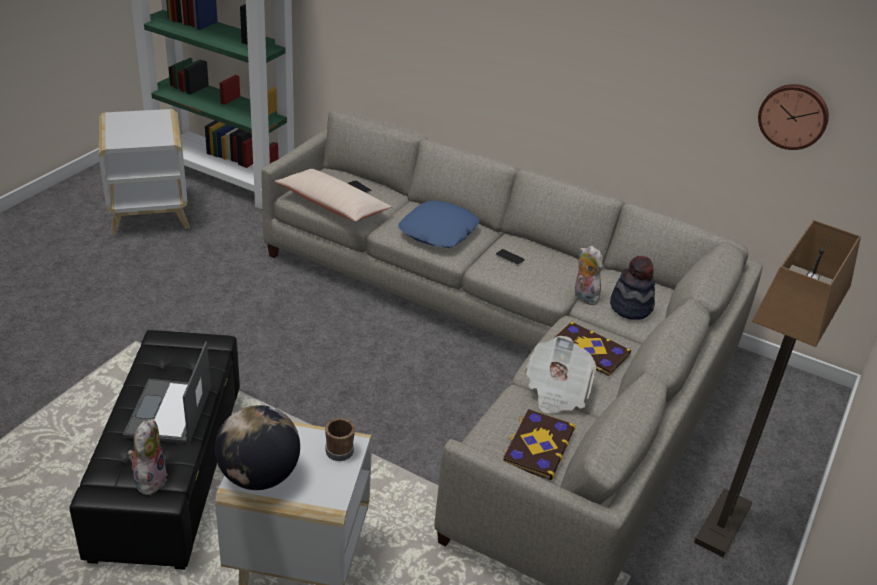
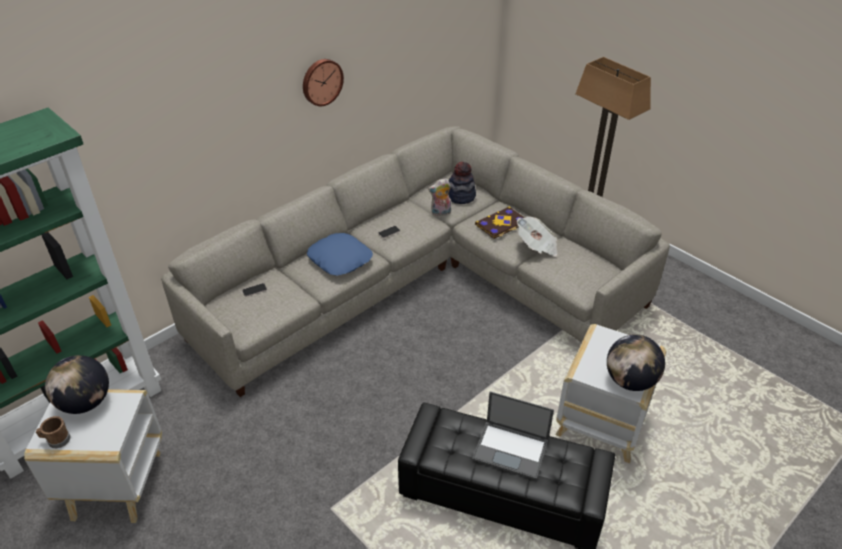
camera: 70 degrees left, 5 degrees up
(149, 479) = (582, 466): plush toy -> none
(158, 123) = (85, 403): none -> globe
(332, 205) = (273, 311): beige pillow -> none
(338, 449) = (606, 340): brown mug -> brown mug (56, 440)
(537, 445) = (585, 265): book -> none
(793, 116) = (442, 40): wall clock -> wall clock (321, 81)

